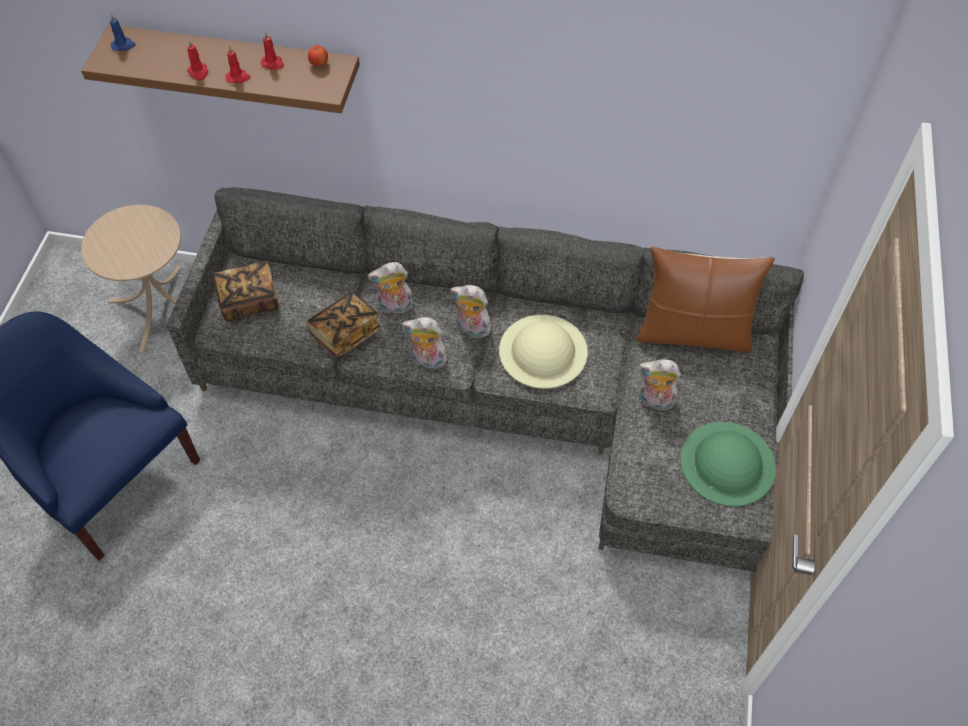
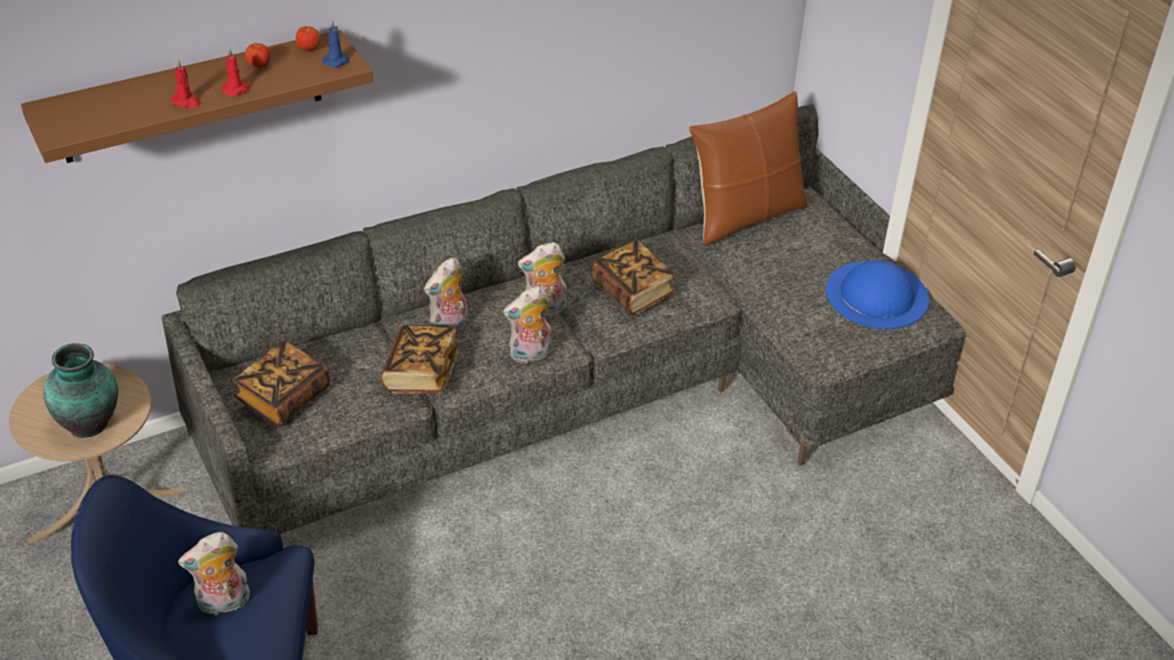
camera: 40 degrees left, 15 degrees down
(123, 45) = (66, 113): blue candle -> blue candle (337, 61)
(127, 254) = (90, 423): none -> vase
(273, 63) = (259, 66): red candle -> apple
(543, 351) = (632, 291): beige hat -> book
(654, 401) = (769, 282): plush toy -> plush toy (223, 604)
(727, 463) = (877, 294): green hat -> blue hat

